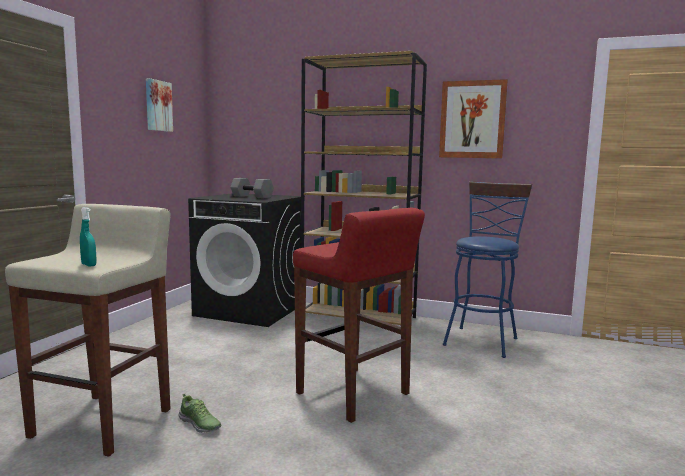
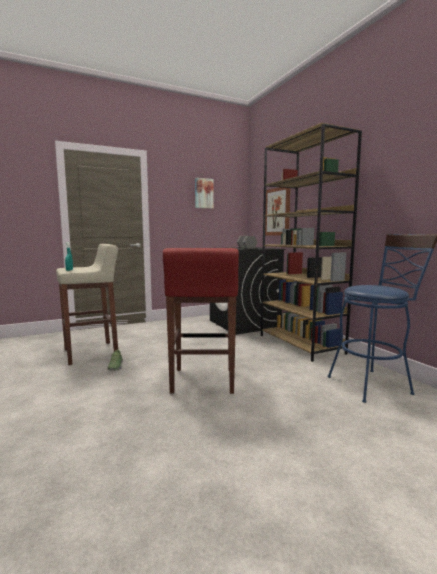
camera: 45 degrees right, 0 degrees up
(472, 119) = (399, 174): picture -> picture (277, 212)

